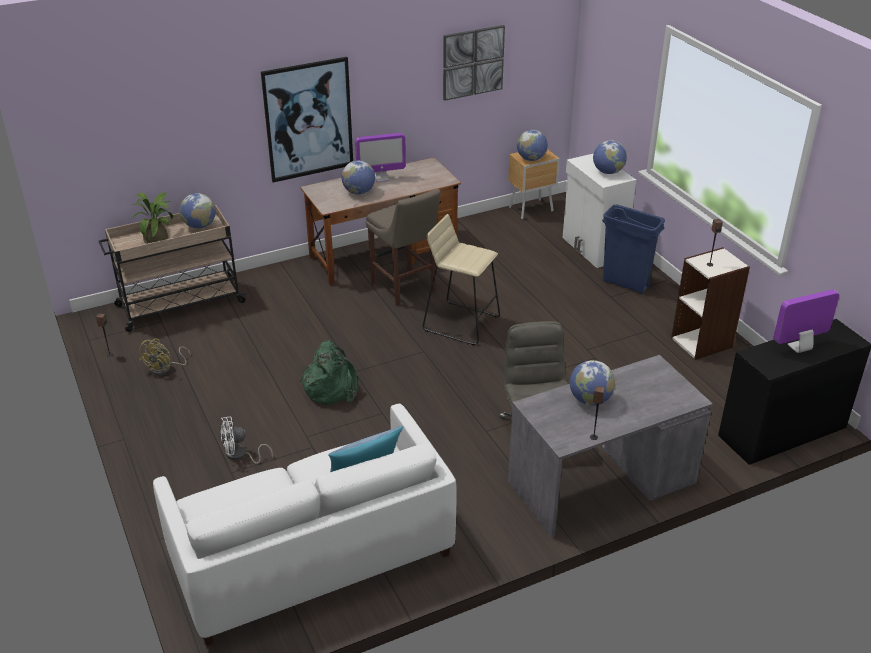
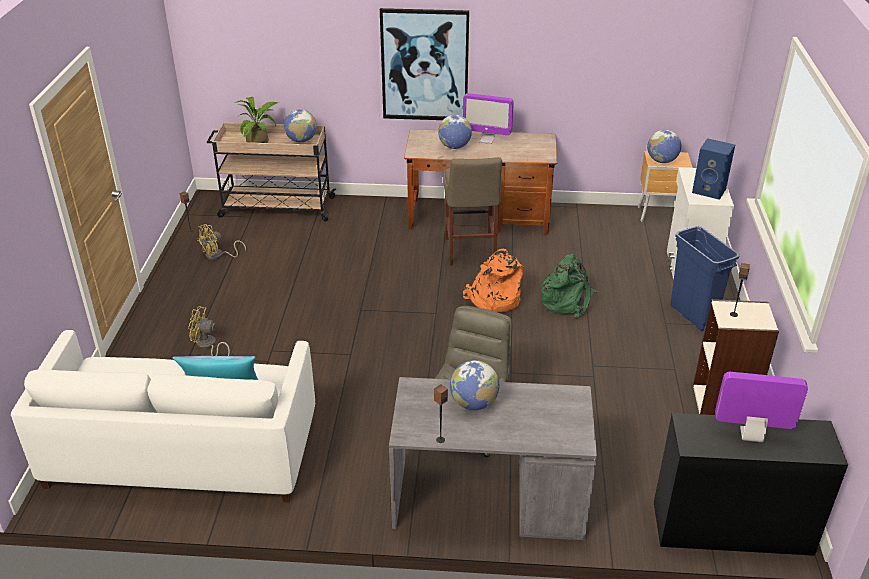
camera: 30 degrees right, 0 degrees up
(240, 455) = (208, 346): white fan -> yellow fan
(331, 388) = (329, 317): green backpack -> green backpack (567, 301)
(461, 323) = (493, 299): beige stool -> orange backpack
(473, 62) = (610, 44): picture -> none
(608, 172) = (710, 190): globe -> blue speaker

